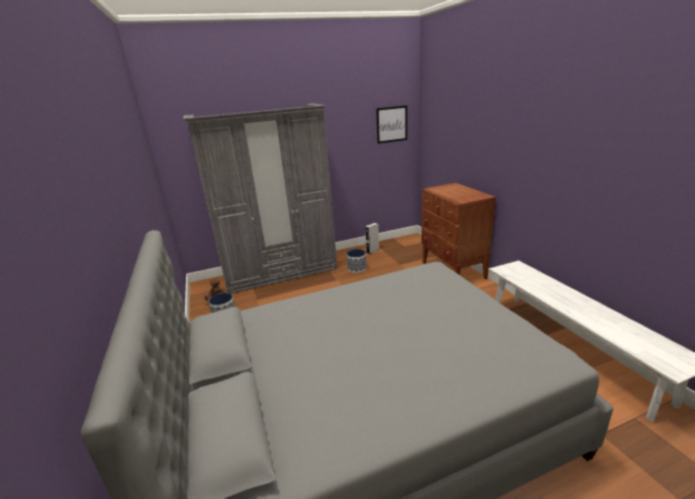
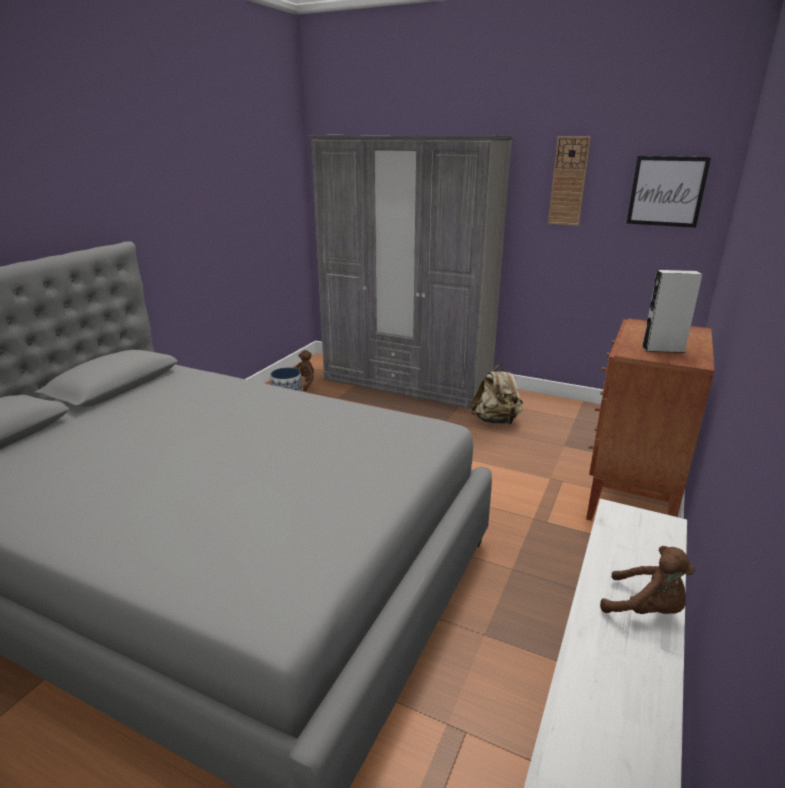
camera: 45 degrees right, 0 degrees up
(345, 126) = (568, 181): none -> wall clock
(357, 268) = (496, 421): planter -> beige backpack
(372, 251) = (558, 411): grey speaker -> grey speaker (663, 349)
(563, 293) = (645, 609): none -> brown plush toy

